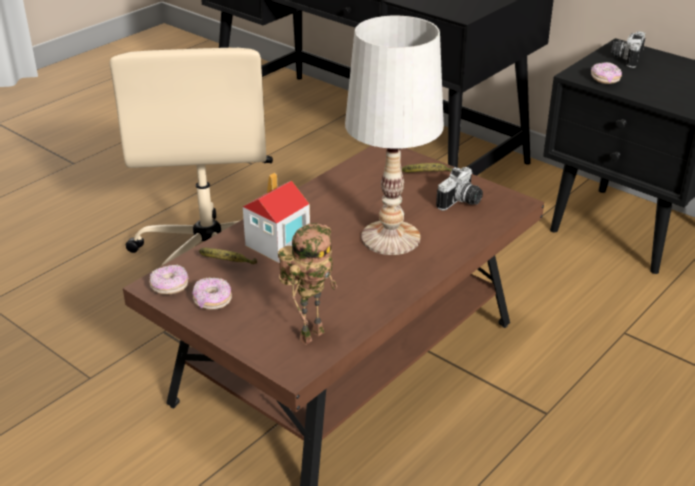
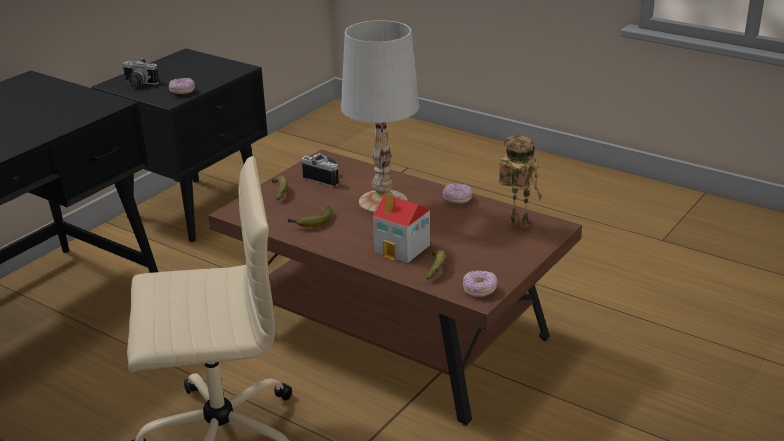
camera: 95 degrees left, 5 degrees down
(212, 301) = (491, 268): donut -> donut (457, 200)
(351, 192) = (311, 223): none -> banana

